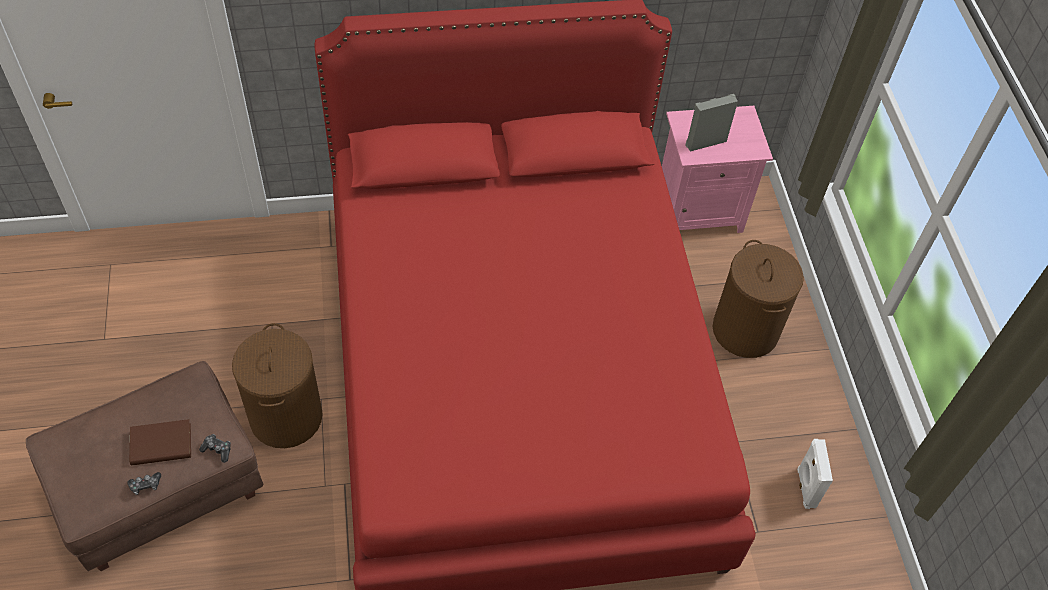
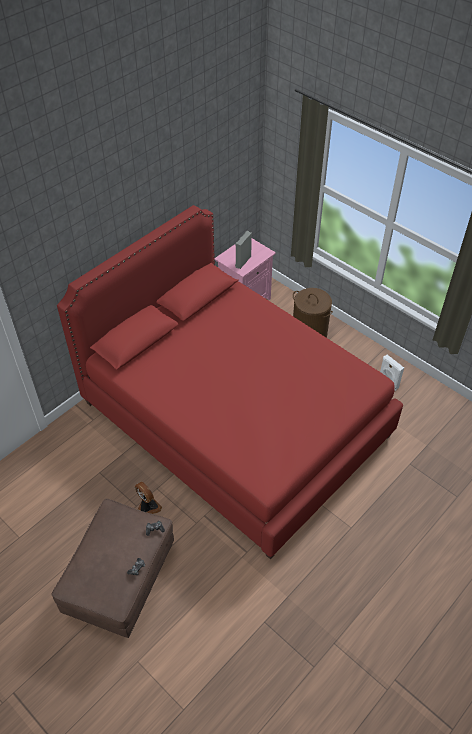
camera: 35 degrees left, 5 degrees down
(161, 445) = (126, 546): brown book -> none
(286, 416) = (148, 507): brown laundry basket -> fan

